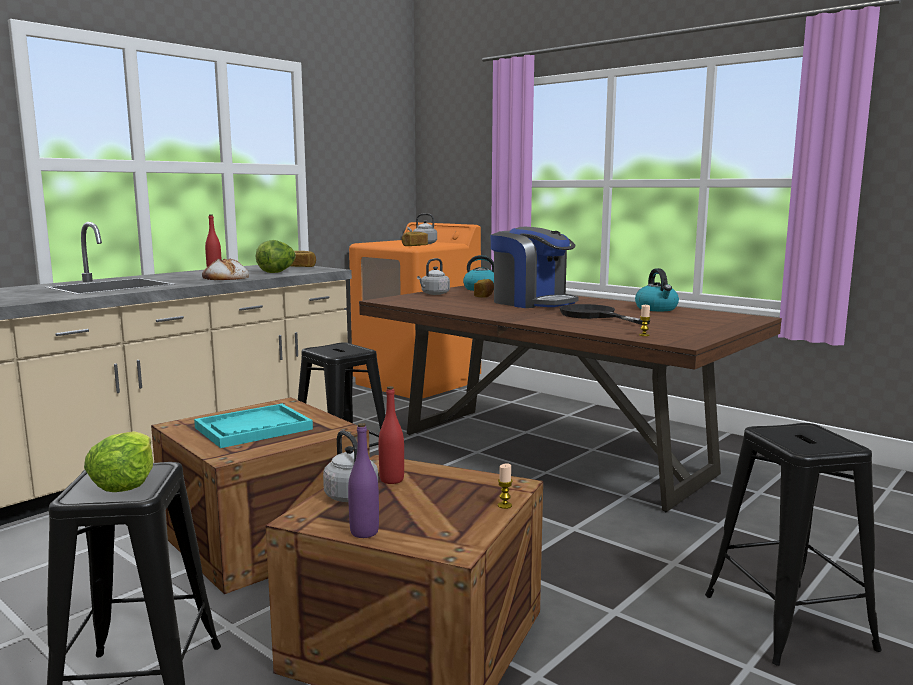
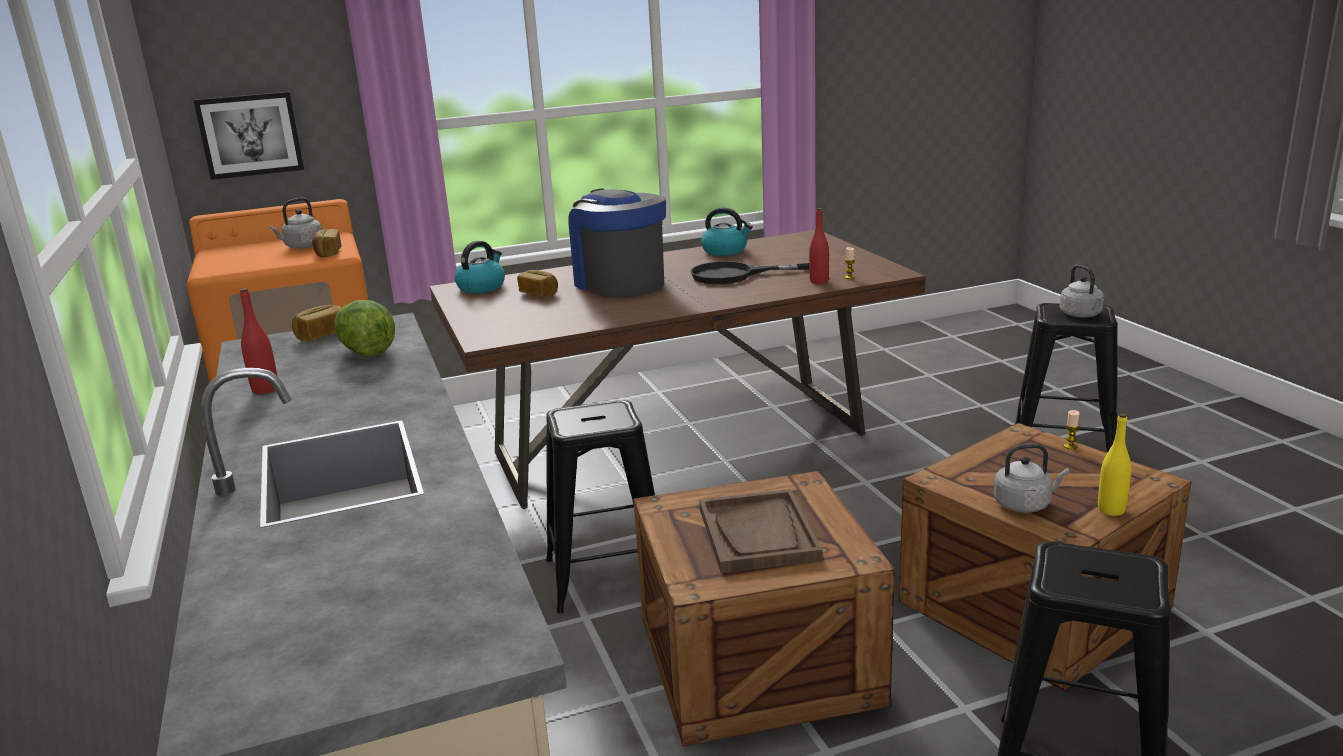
camera: 60 degrees left, 10 degrees up
(125, 482) = (1104, 571): lettuce -> none
(225, 278) = (386, 386): bread -> none
(253, 428) = (758, 534): turquoise tray -> brown tray
(364, 532) = (1111, 510): purple bottle -> yellow bottle
(392, 480) = (985, 481): red bottle -> red bottle (819, 281)
(434, 294) = (480, 311): grey kettle -> grey kettle (1082, 315)
(448, 179) = (250, 135): none -> picture
(532, 302) = (619, 282): coffee machine -> coffee machine turned 105 degrees counterclockwise

